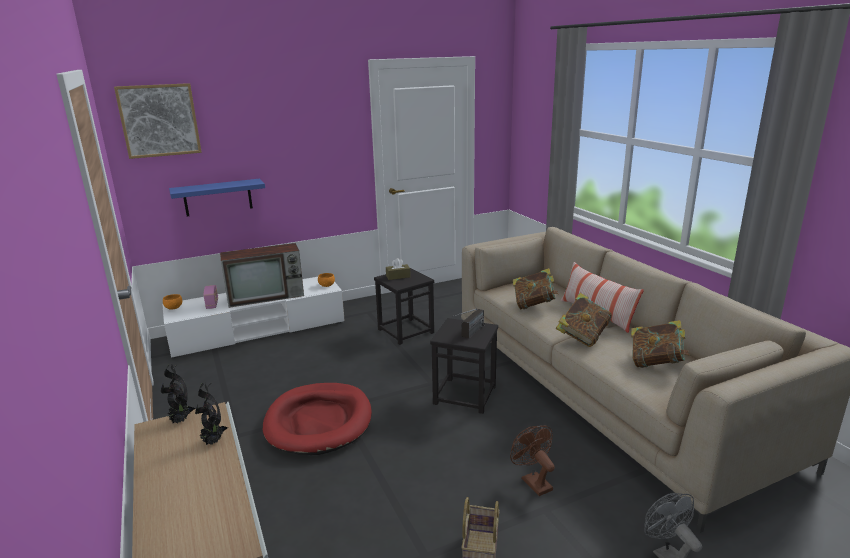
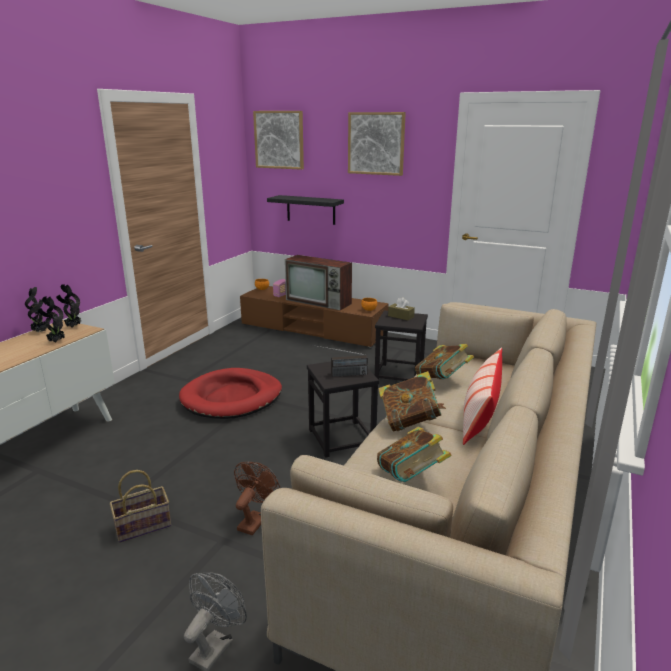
camera: 50 degrees right, 0 degrees up
(154, 448) = (40, 332): none -> potted plant
(218, 197) = (311, 210): blue shelf -> black shelf
(258, 330) = (313, 329): white tv stand -> brown tv stand
(290, 114) = (376, 143): none -> picture

